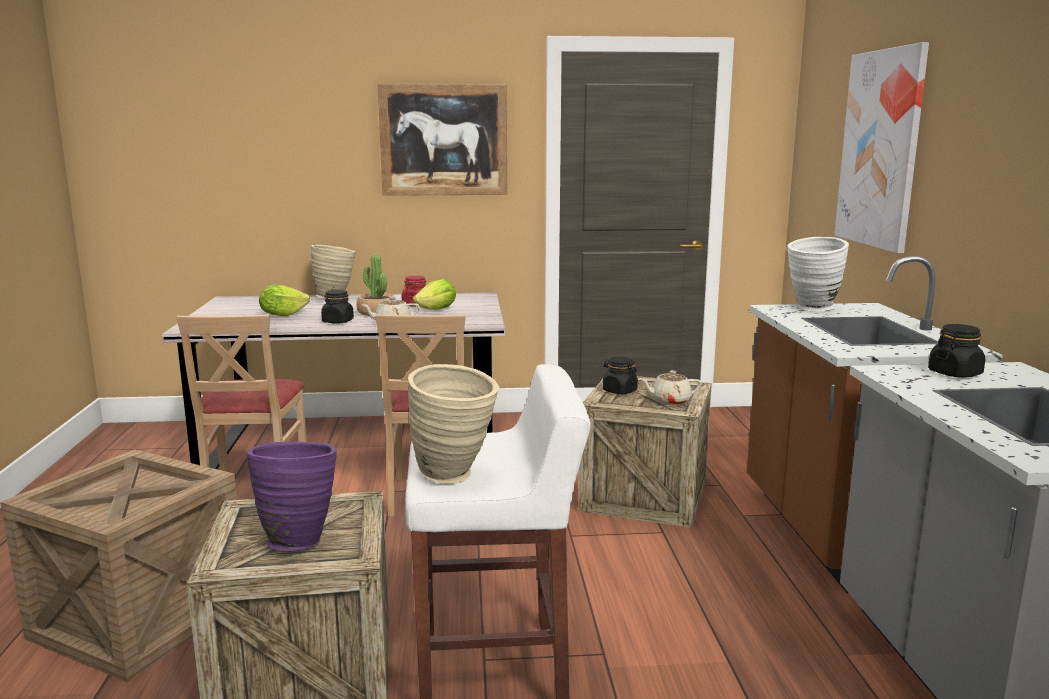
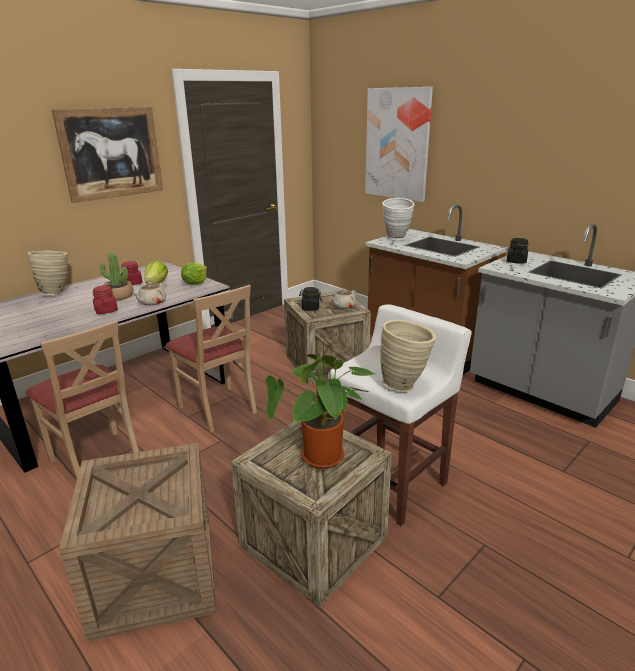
camera: 40 degrees left, 10 degrees up
(282, 315) = (46, 317): lettuce -> lettuce (195, 283)
(298, 539) = (323, 460): purple vase -> potted plant
(338, 321) = (106, 311): black jar -> red jar

